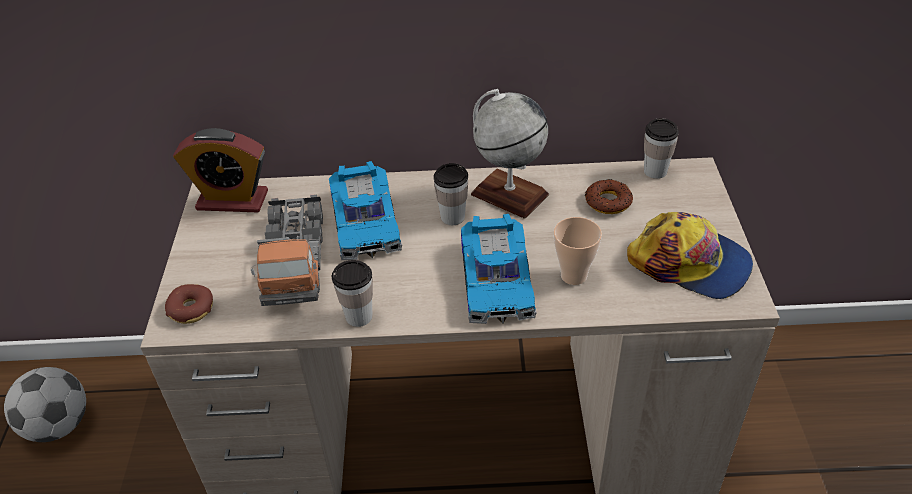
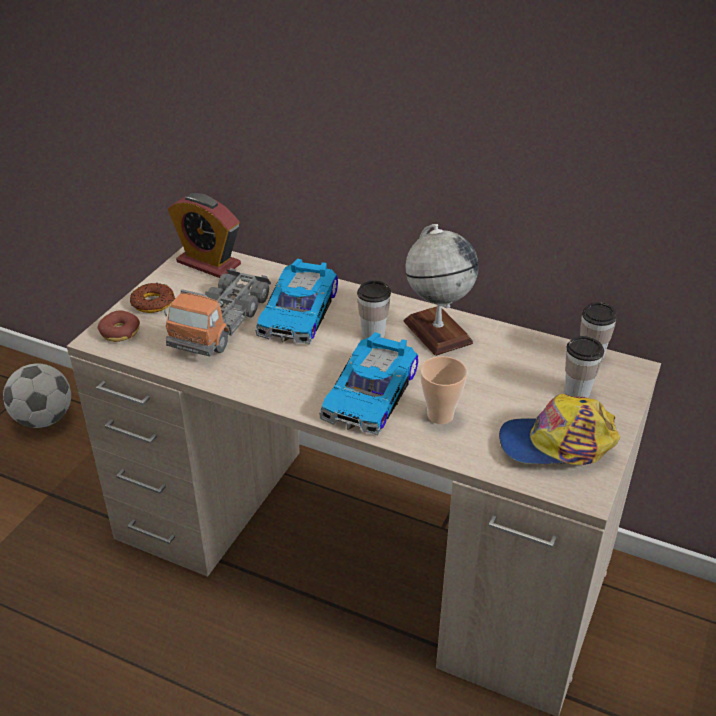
camera: 25 degrees right, 5 degrees down
(358, 316) = (237, 382): cup -> cup (577, 392)
(608, 201) = (523, 367): donut -> donut (153, 303)
(690, 263) = (557, 444): cap -> cap turned 120 degrees clockwise

